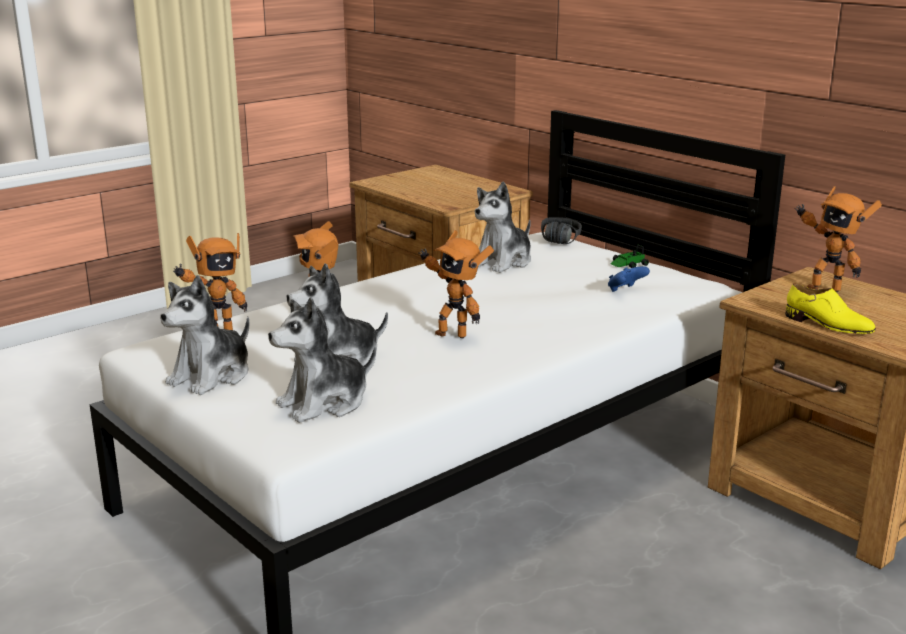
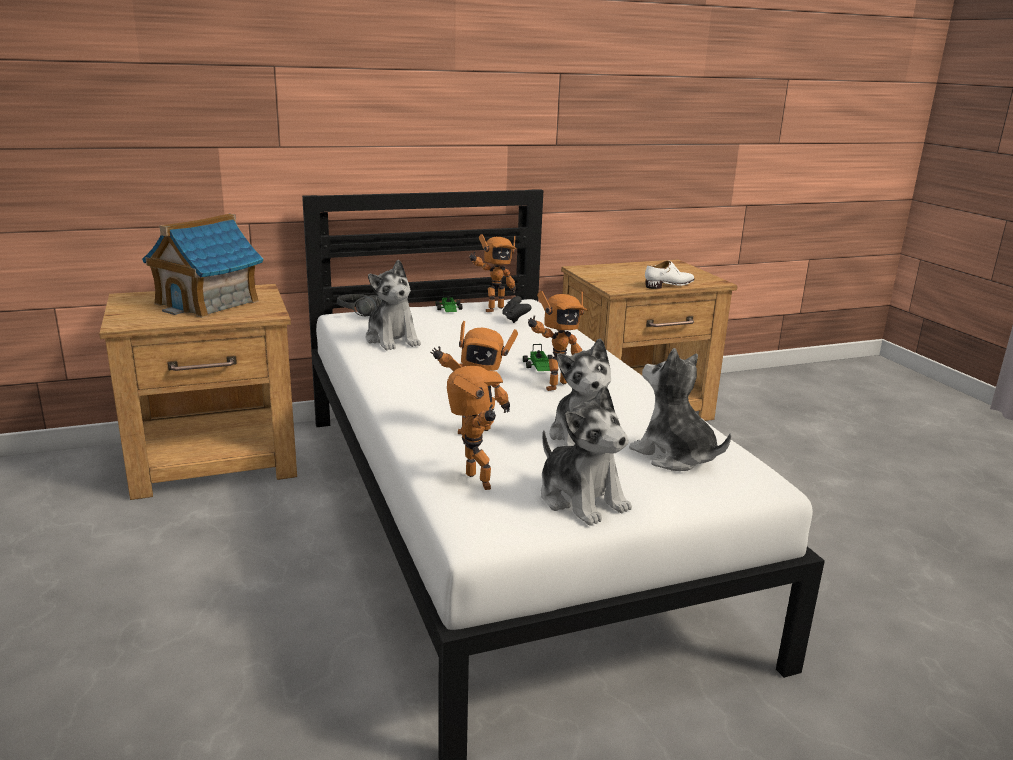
camera: 70 degrees left, 0 degrees up
(324, 403) = (674, 456): plush toy -> plush toy turned 150 degrees clockwise
(449, 187) = (208, 302): none -> toy house
(498, 321) = (540, 366): none -> toy car
(625, 291) = (515, 319): blue game controller -> black game controller
(824, 288) = (606, 272): toy robot -> toy robot (492, 309)
(828, 325) = (669, 285): yellow shoe -> white shoe

